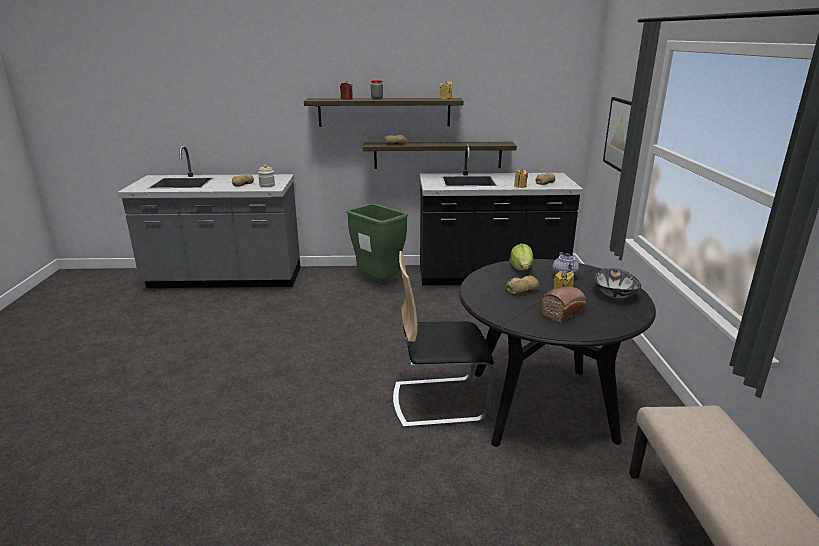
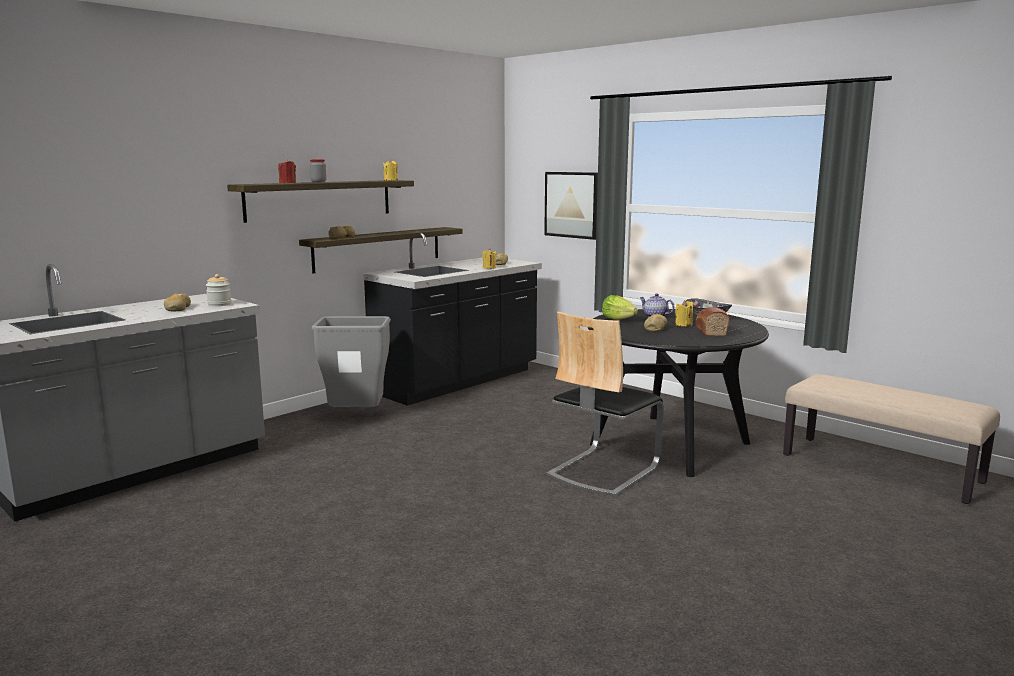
camera: 45 degrees left, 10 degrees down
(379, 283) = (357, 416): green trash can -> grey trash can

